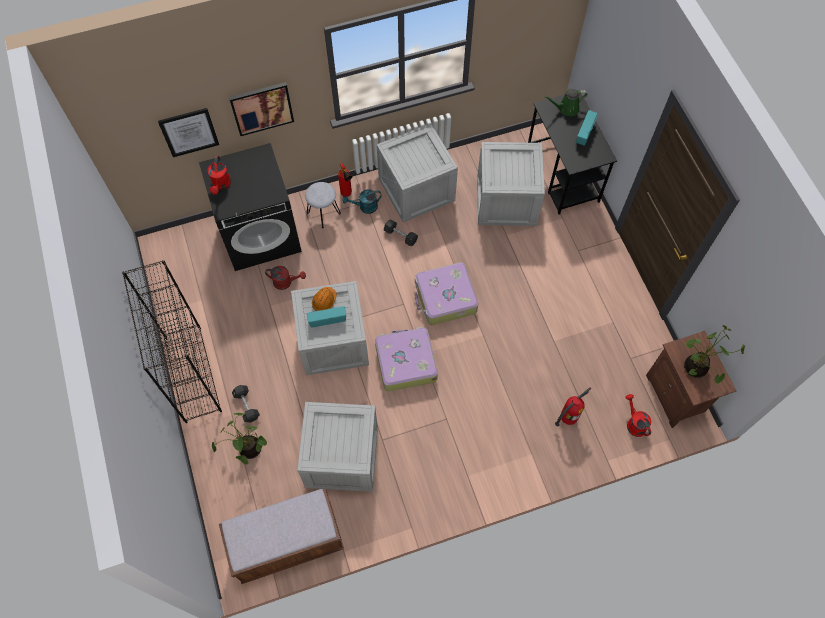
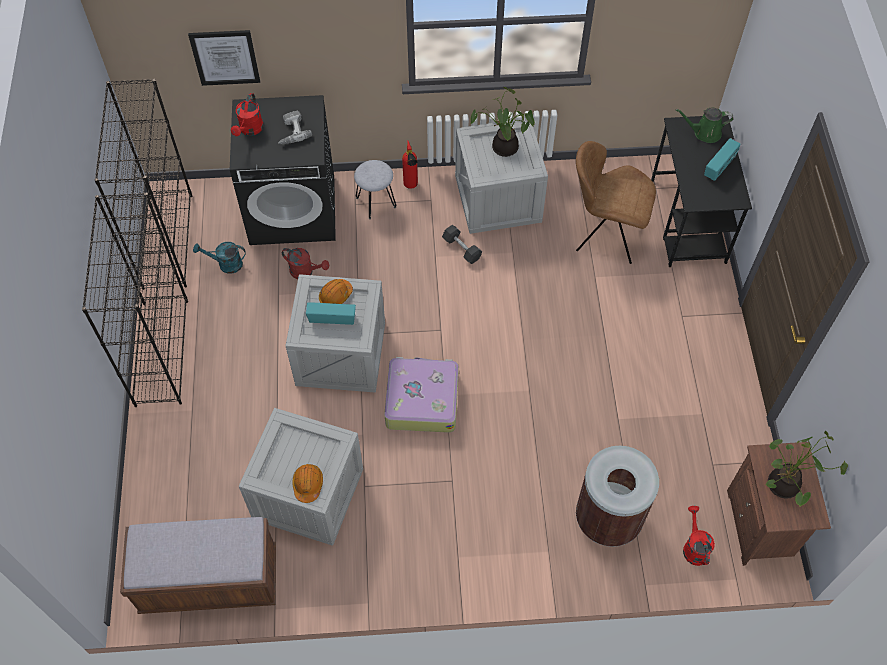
camera: 15 degrees right, 5 degrees down
(168, 282) = (167, 240): none -> black bookcase
(246, 406) = (213, 404): black dumbbell -> none
(248, 449) = (198, 457): potted plant -> potted plant (503, 148)
(254, 179) = (291, 132): none -> power drill
(262, 108) = (317, 46): picture -> none
(349, 454) = (308, 484): none -> orange hard hat
(365, 207) = (428, 206): turquoise watering can -> turquoise watering can (225, 264)
(445, 298) = (494, 335): suitcase -> none
(505, 200) = (606, 234): crate -> brown chair
(567, 418) = (608, 518): fire extinguisher -> brown trash can

